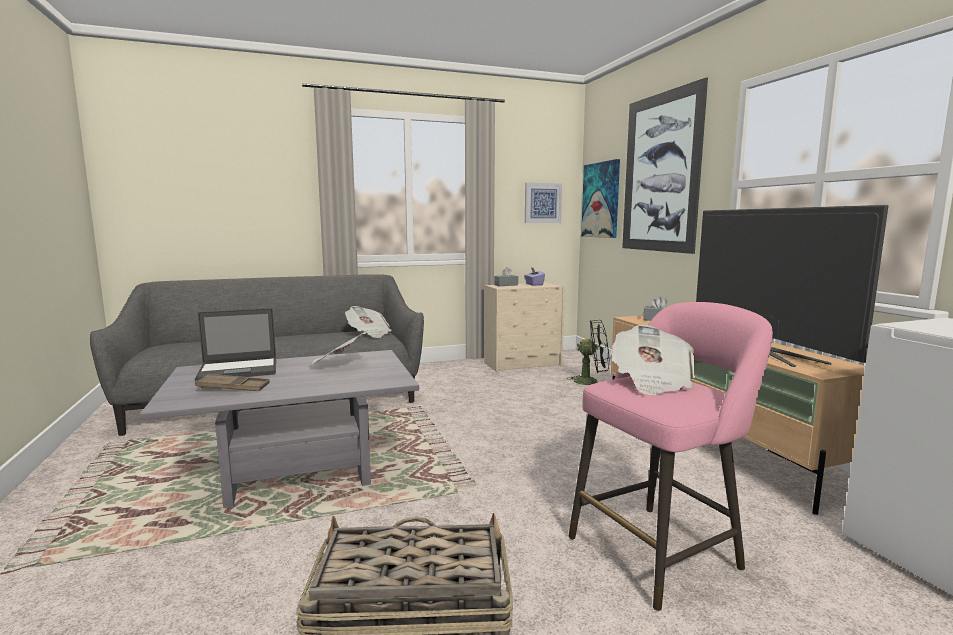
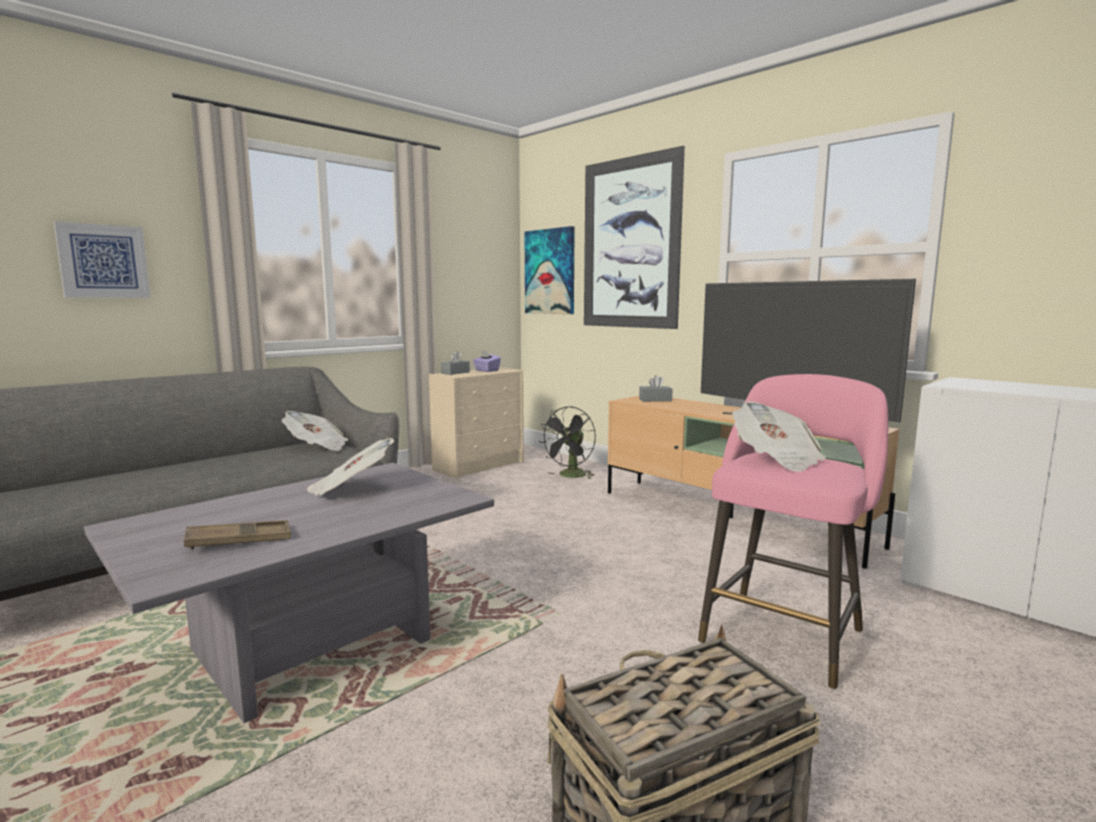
camera: 25 degrees left, 0 degrees up
(239, 370) = (208, 515): laptop -> none
(542, 203) = (482, 274): picture -> picture (103, 261)
(591, 382) = (570, 476): black fan -> black fan turned 135 degrees clockwise

